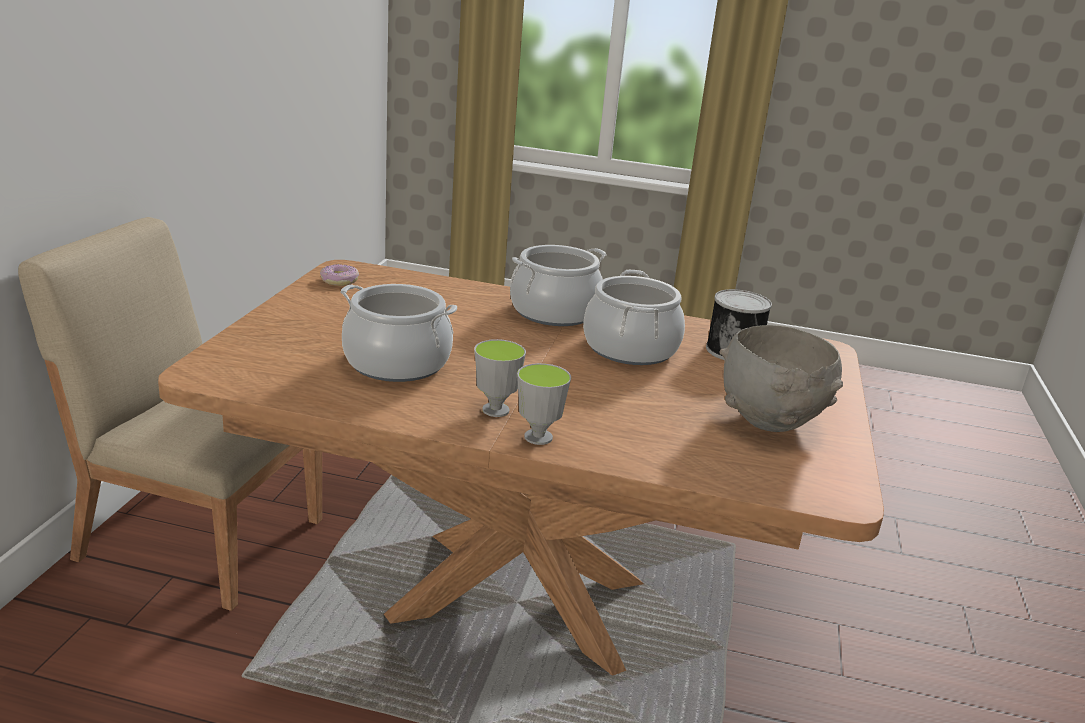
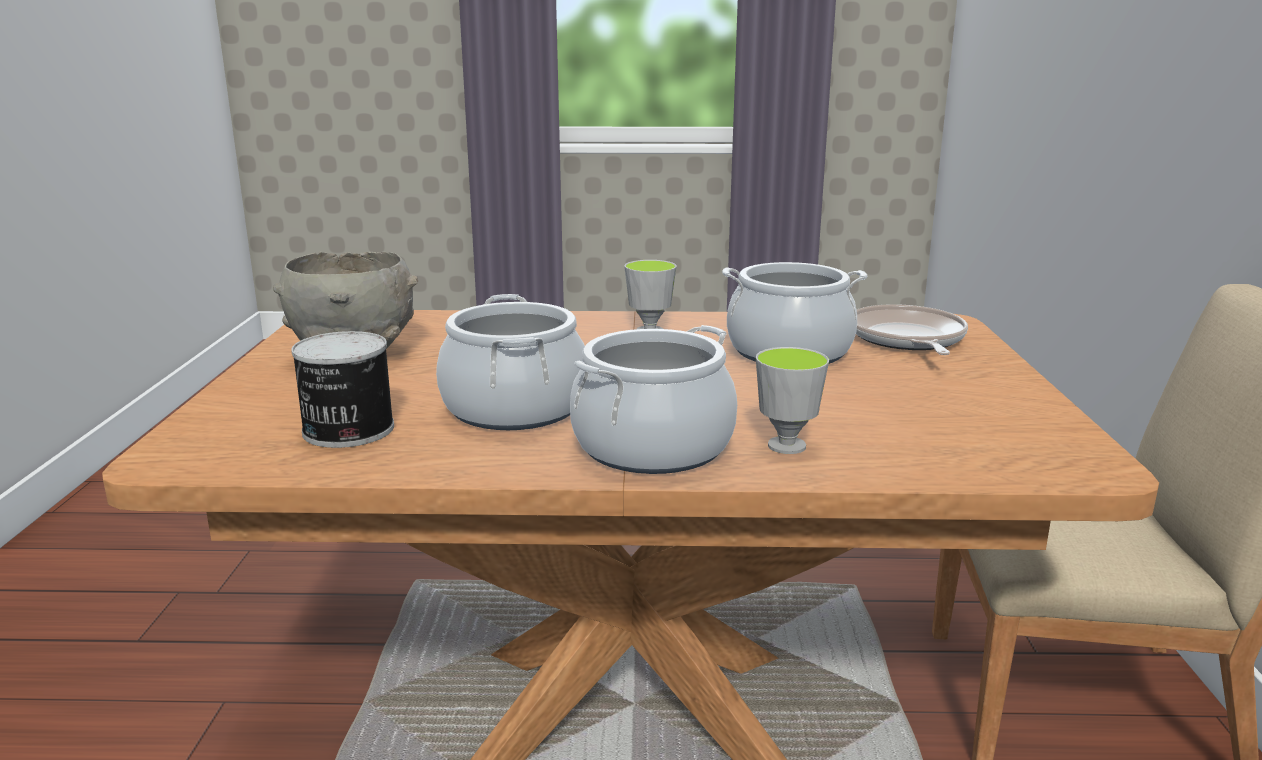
camera: 170 degrees right, 5 degrees down
(278, 359) = (907, 339): none -> frying pan
(339, 281) = (1046, 441): donut -> none
(538, 437) = (598, 320): cup -> cup (786, 446)

